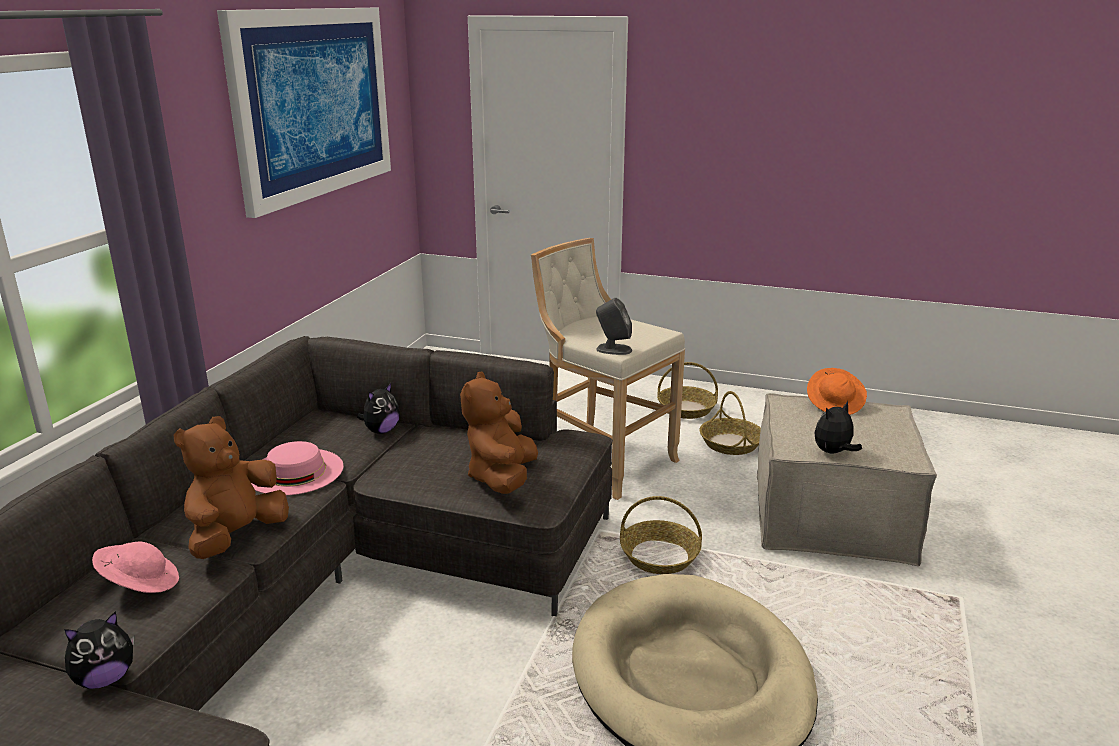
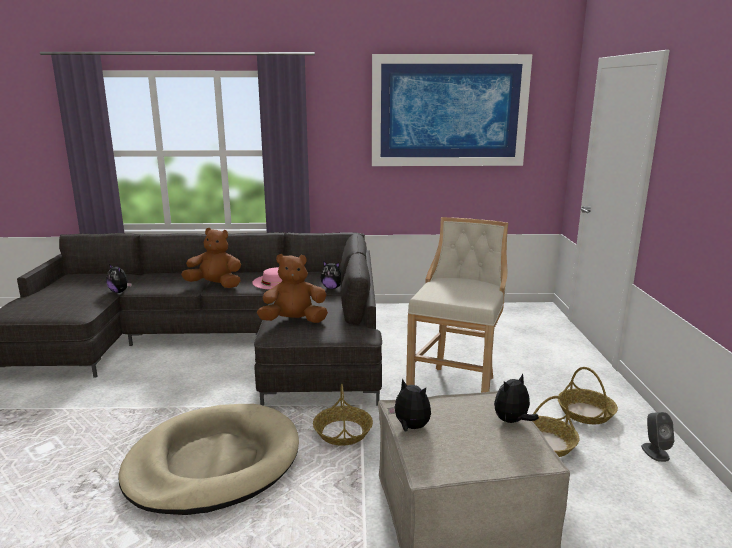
camera: 70 degrees right, 5 degrees down
(140, 584) = (176, 280): pink hat -> none
(613, 349) = (427, 294): grey speaker -> grey speaker (655, 452)
(835, 404) = (512, 421): orange hat -> plush toy

